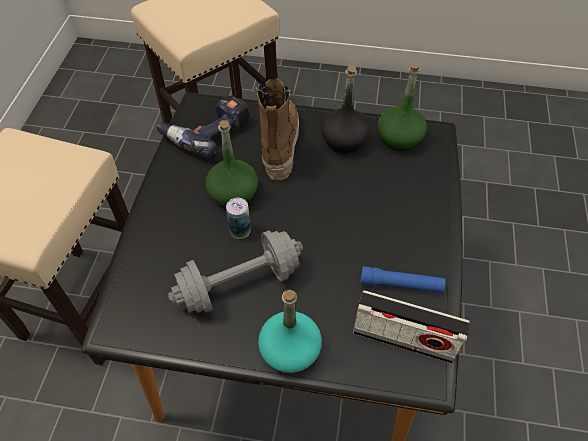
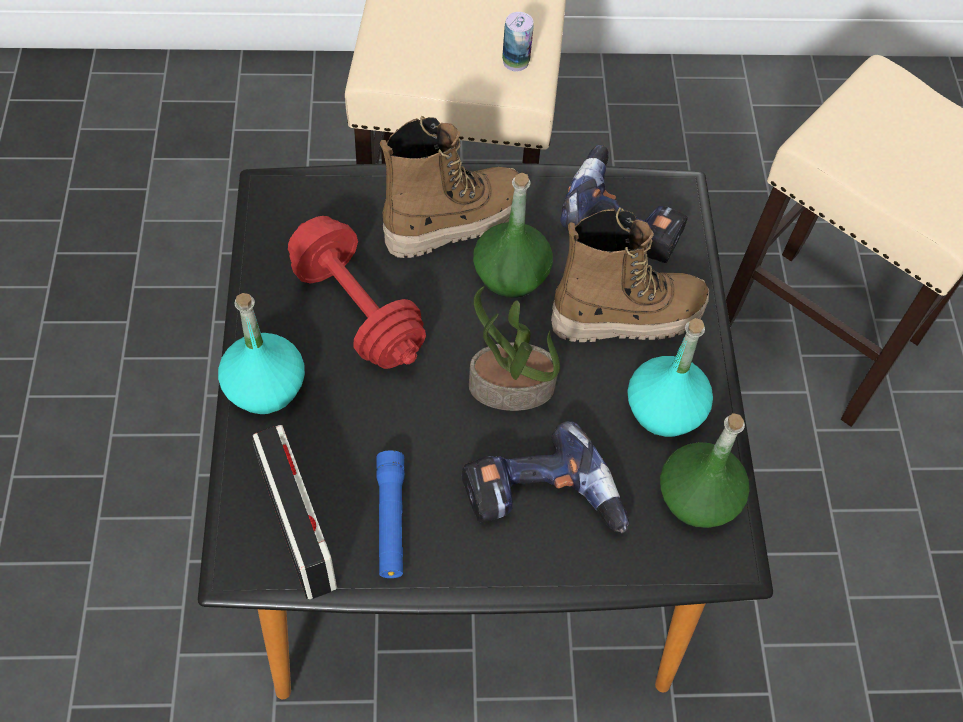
camera: 75 degrees right, 5 degrees up
(181, 217) = (453, 221): none -> boot
(239, 284) = (357, 311): grey dumbbell -> red dumbbell
(240, 230) = (446, 295): can -> can (515, 62)
(317, 208) = (510, 388): none -> potted plant
(344, 141) = (664, 410): black bottle -> turquoise bottle
(396, 206) = (541, 502): none -> power drill
(403, 339) = (298, 529): radio -> radio turned 150 degrees clockwise

